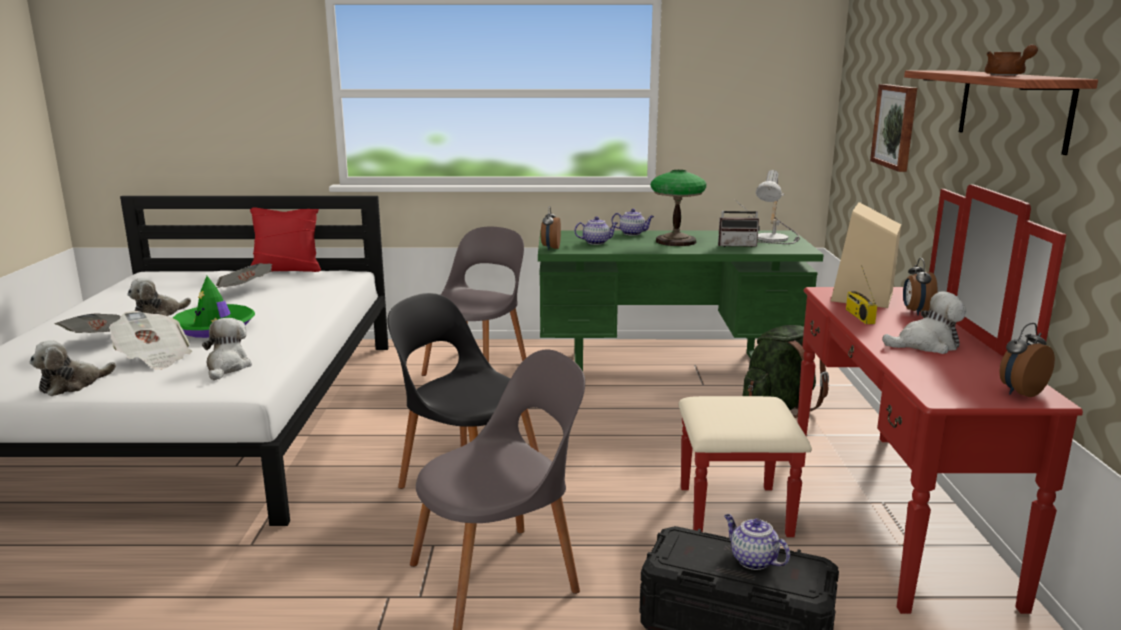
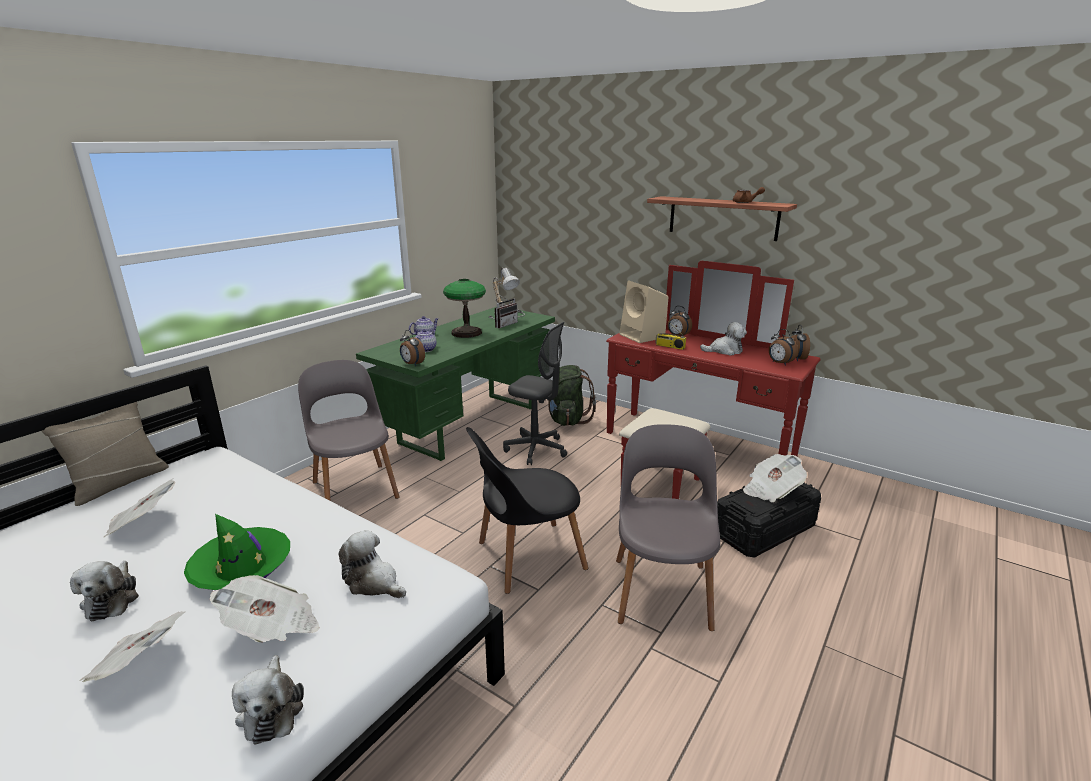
camera: 55 degrees left, 5 degrees up
(287, 269) = (119, 483): red pillow -> beige pillow
(678, 414) = (536, 449): none -> grey office chair
(752, 560) = (771, 490): teapot -> newspaper
(896, 126) = (589, 229): picture -> none
(926, 345) = (724, 351): plush toy -> plush toy turned 60 degrees clockwise
(963, 384) = (779, 363): none -> alarm clock

